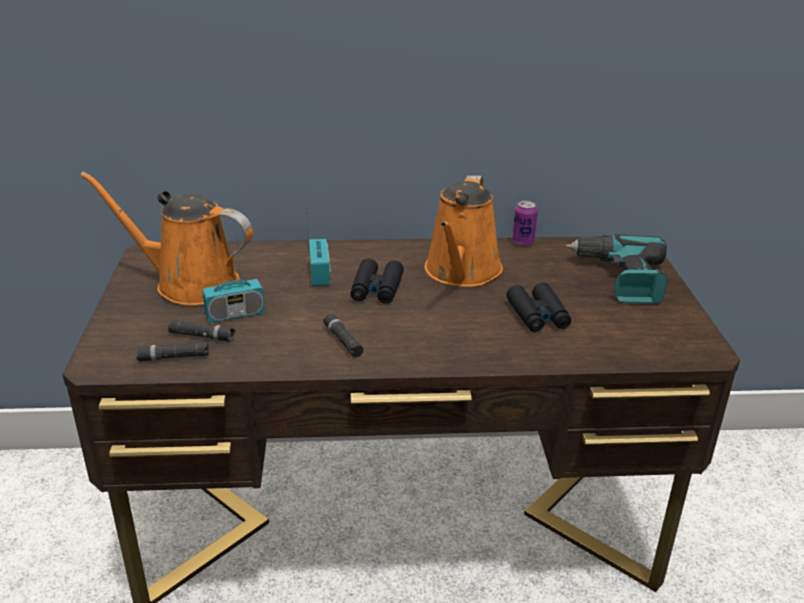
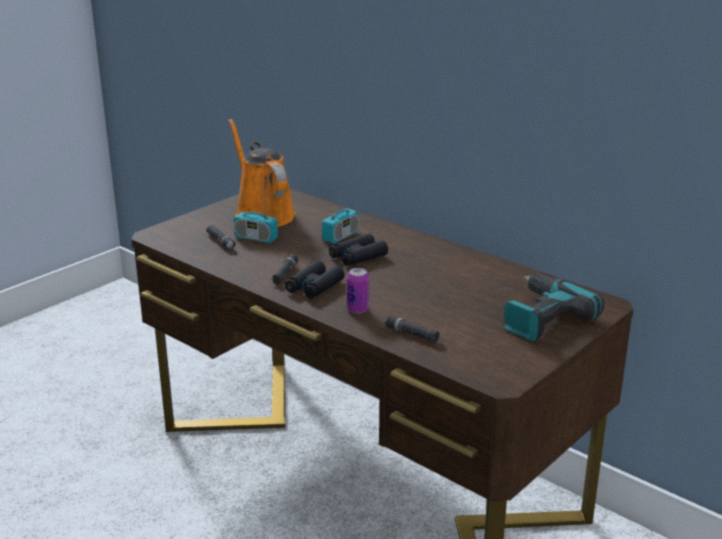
camera: 45 degrees right, 5 degrees down
(173, 357) = (190, 245): black flashlight -> black flashlight (411, 334)
(461, 272) = (431, 269): orange watering can -> none
(523, 242) = (517, 269): can -> can (358, 309)
(538, 315) = (428, 311): black binoculars -> black binoculars (314, 287)

